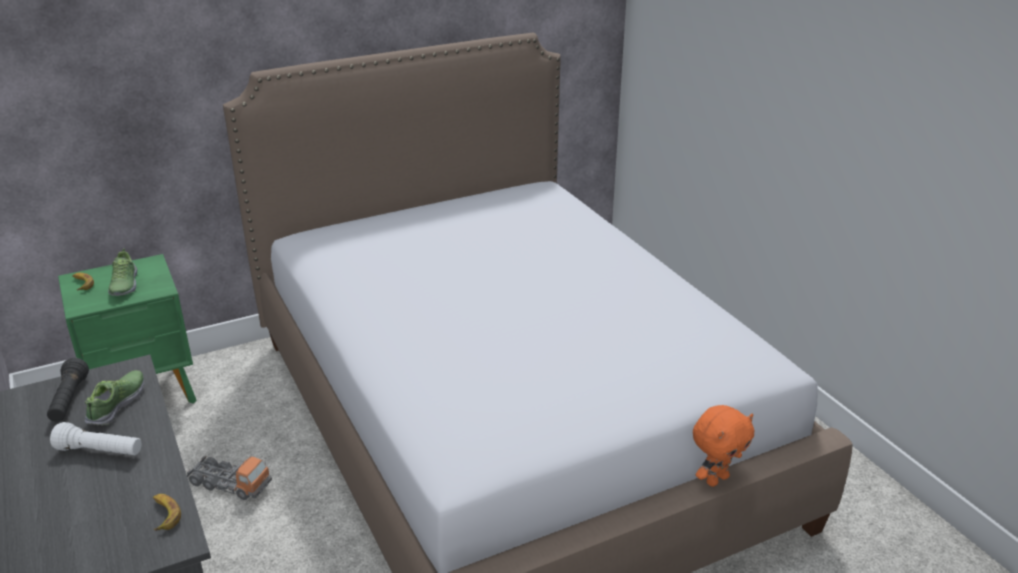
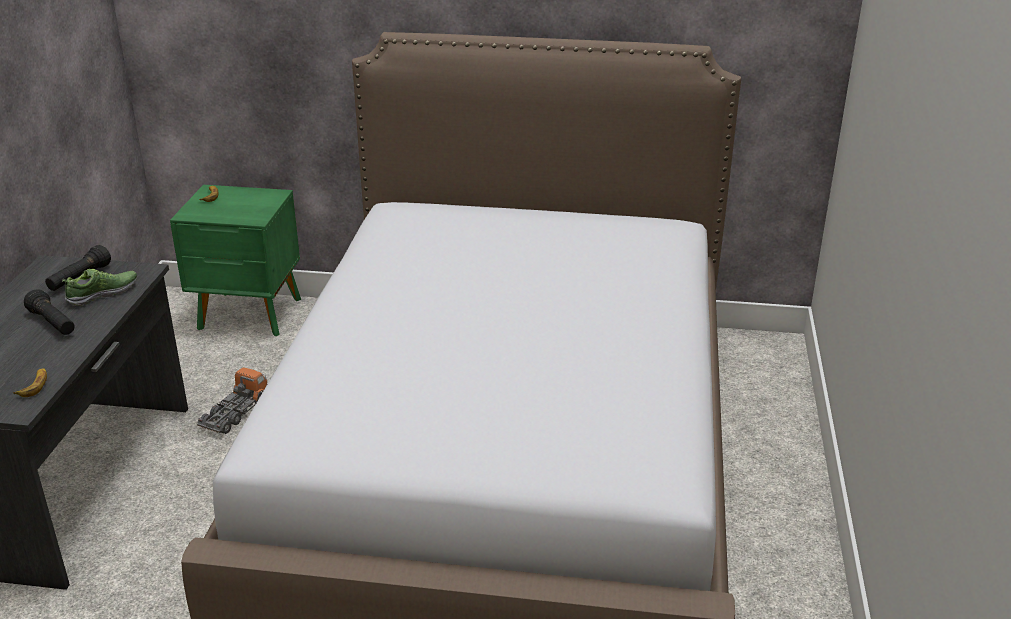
camera: 35 degrees right, 0 degrees up
(100, 451) = (53, 323): white flashlight -> black flashlight
(124, 285) = (236, 206): shoe -> none
(230, 484) = (235, 413): toy truck -> toy truck turned 120 degrees counterclockwise
(716, 479) = (536, 581): orange plush toy -> none

